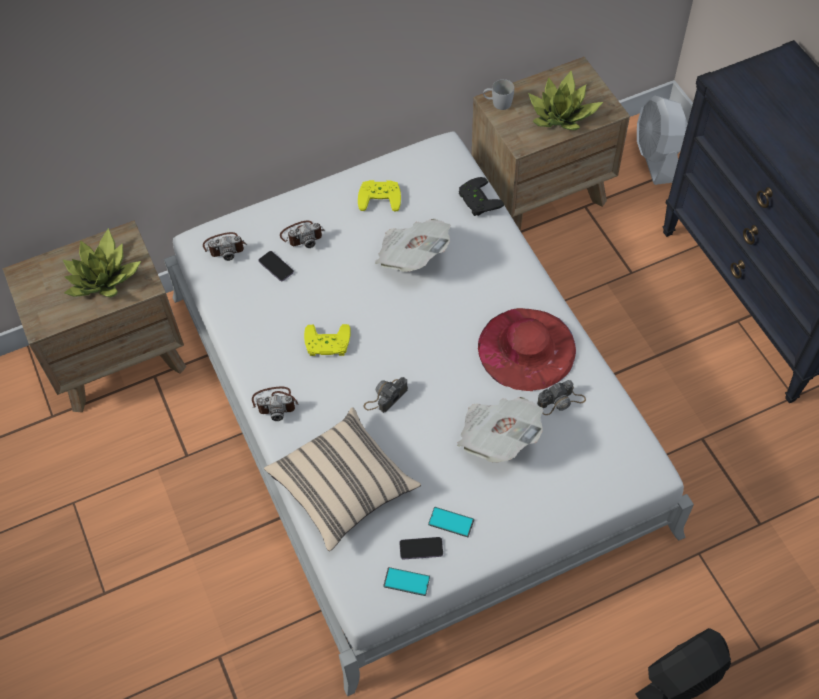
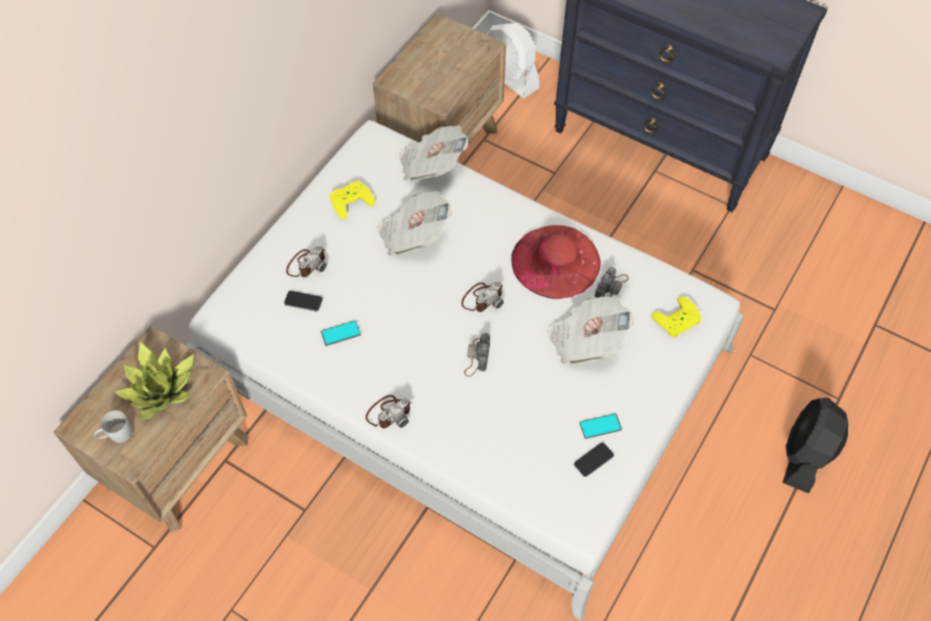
camera: 35 degrees left, 0 degrees up
(225, 246) = (245, 307): camera -> camera (482, 298)
(327, 344) = (397, 342): yellow game controller -> yellow game controller (678, 321)
(343, 487) = (496, 448): beige pillow -> none
(406, 582) = (602, 492): phone -> phone (340, 333)
(477, 200) = (431, 165): black game controller -> newspaper
(497, 103) = (396, 79): white mug -> white mug (116, 435)
(562, 115) = (454, 66): potted plant -> none

